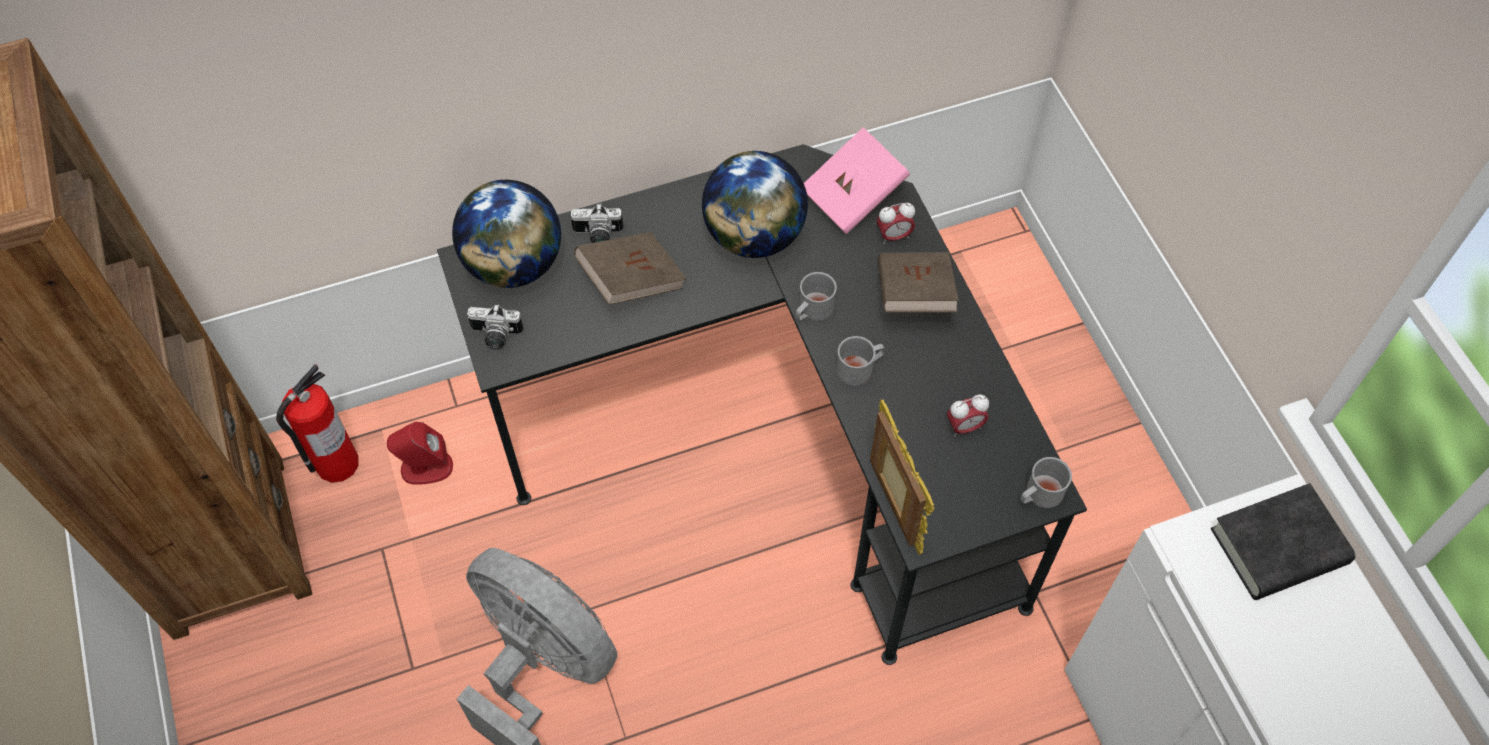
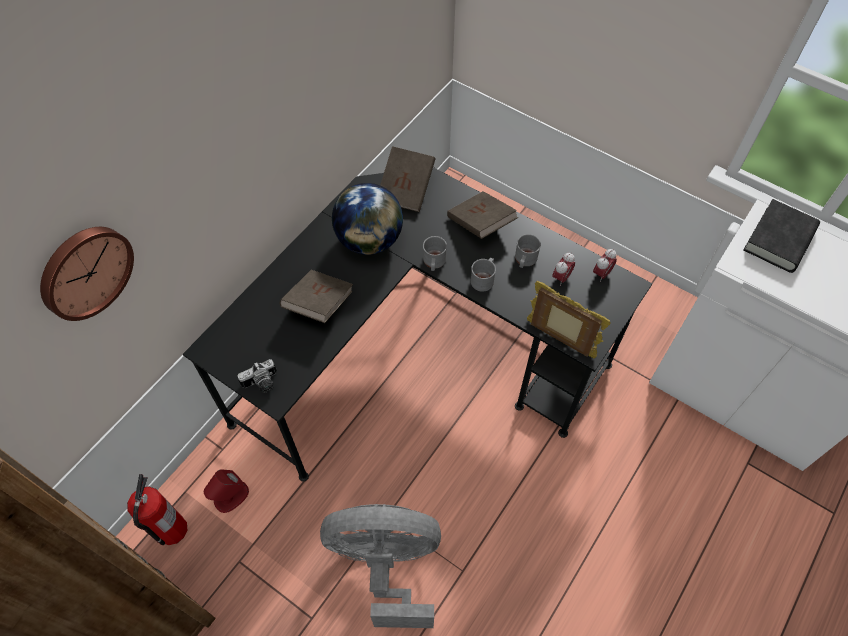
camera: 35 degrees left, 0 degrees up
(329, 84) = (84, 271): none -> wall clock
(514, 265) = (240, 335): globe -> none
(597, 236) = (278, 290): camera -> none
(853, 196) = (406, 189): pink book -> brown book
(894, 236) = (444, 199): alarm clock -> alarm clock (601, 274)
(1039, 495) = (625, 290): grey mug -> grey mug (524, 260)

